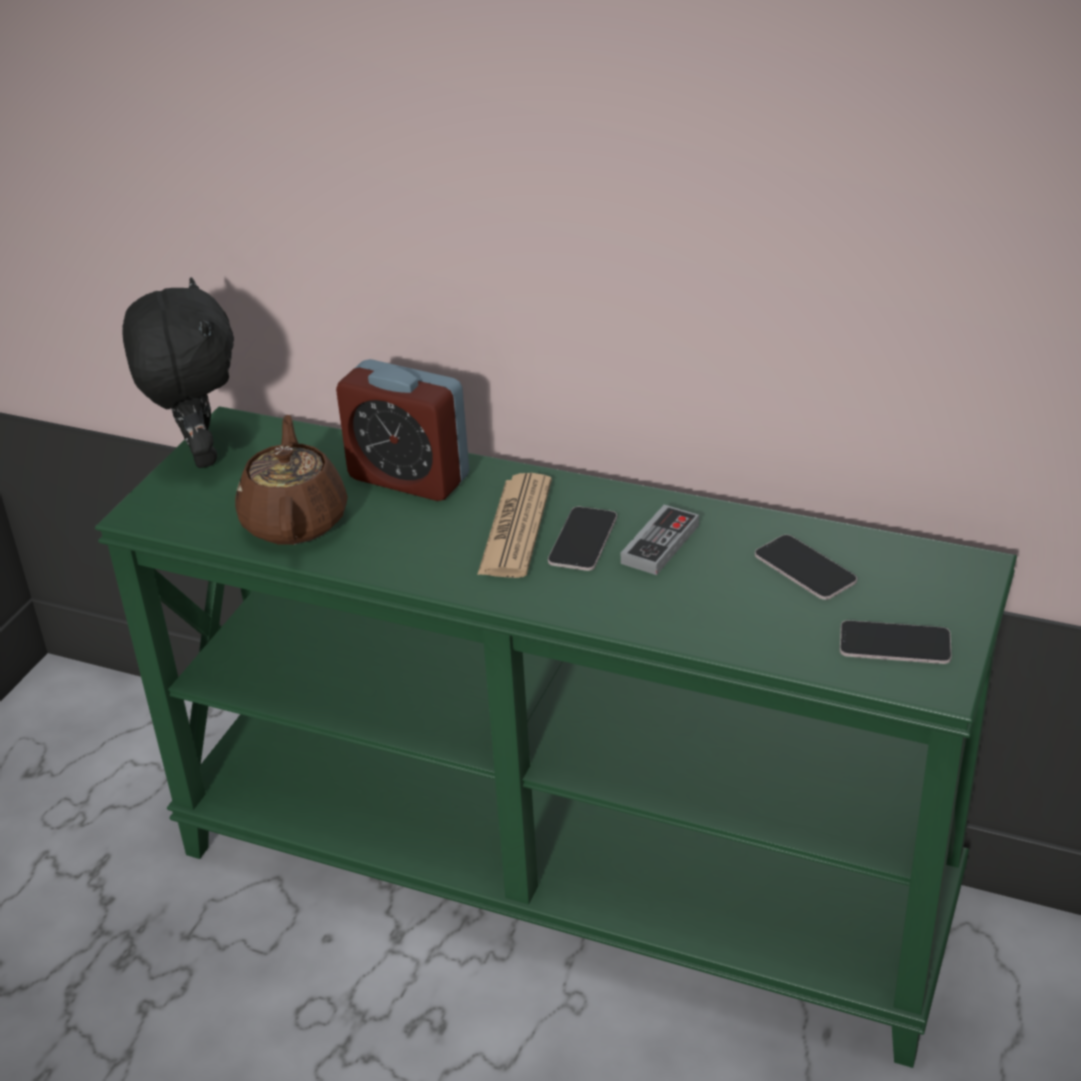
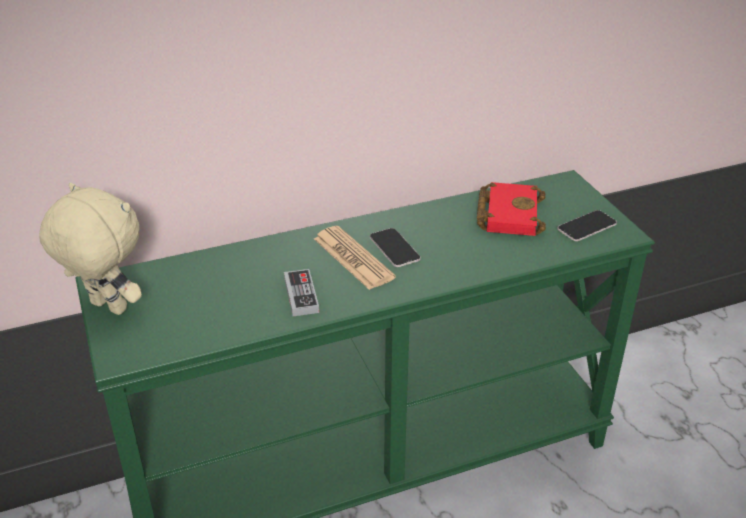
camera: 45 degrees left, 0 degrees up
(199, 455) = (106, 308): black plush toy -> beige plush toy
(295, 520) = (226, 313): brown teapot -> none
(409, 478) = (258, 261): alarm clock -> none
(660, 544) = (432, 233): game controller -> game controller (301, 295)
(805, 568) = (507, 213): phone -> red book

